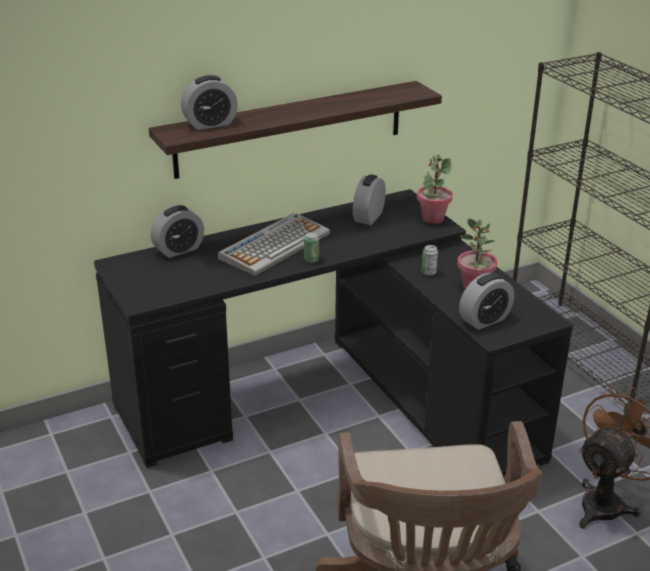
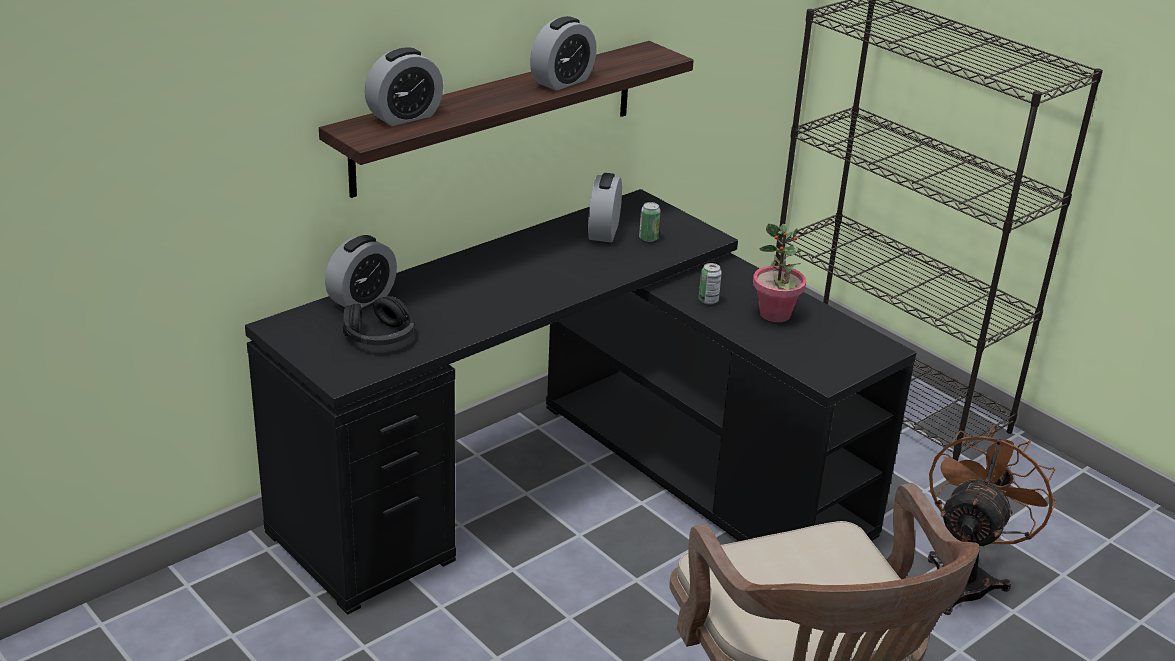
camera: 15 degrees left, 0 degrees up
(178, 276) = (379, 337): none -> black headphones
(275, 245) = (494, 281): keyboard -> none
(311, 260) = (553, 297): can -> can (648, 238)
(432, 218) = (688, 227): potted plant -> none
(484, 320) = (806, 357): alarm clock -> alarm clock (562, 81)

